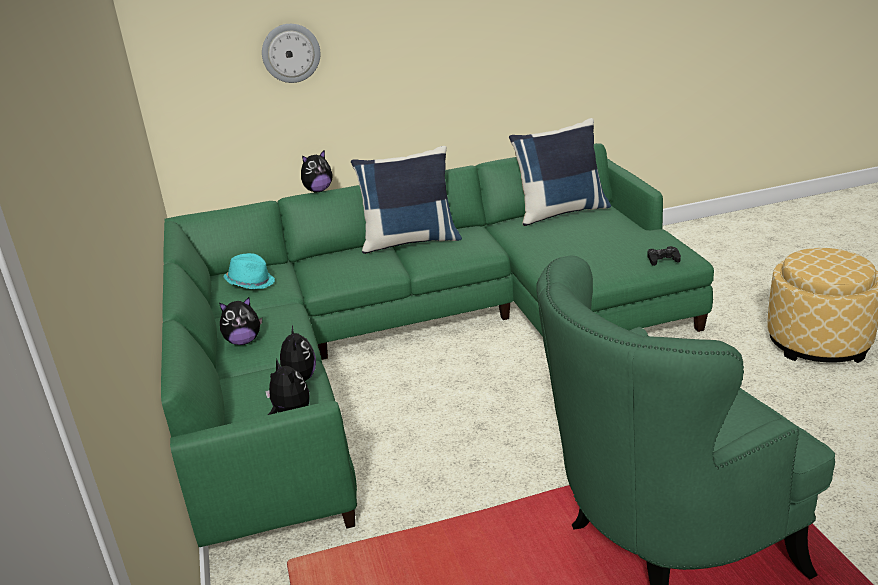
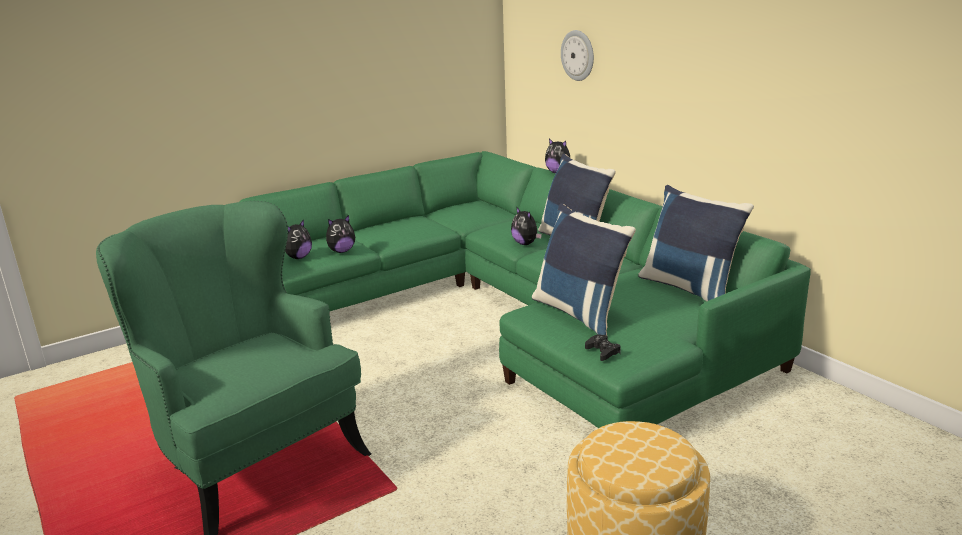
camera: 70 degrees right, 5 degrees down
(243, 341) = (388, 228): plush toy -> plush toy (526, 243)
(251, 283) = (471, 211): turquoise hat -> none
(583, 259) = (580, 313): none -> blue pillow

